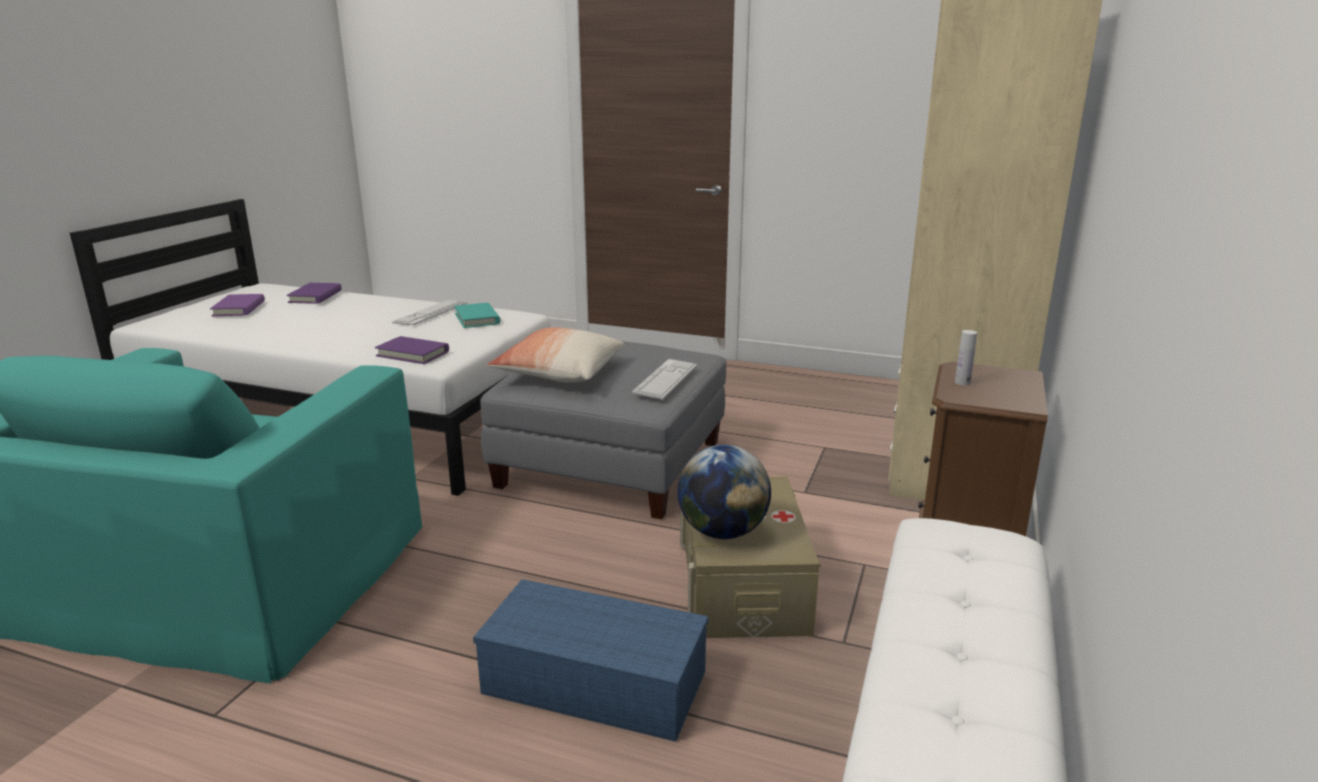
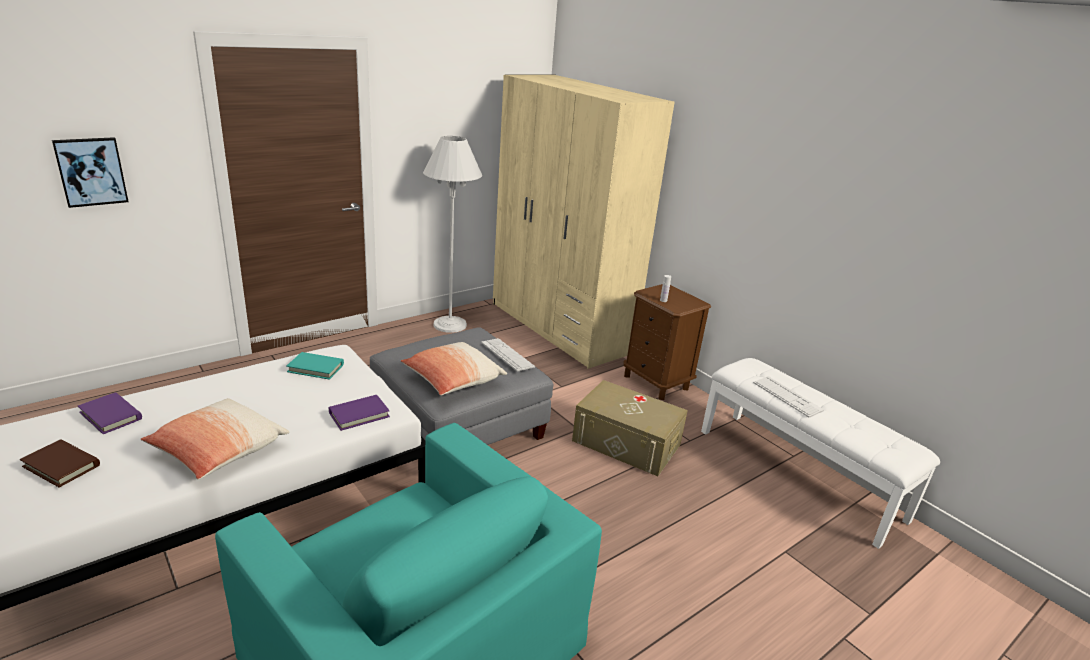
camera: 60 degrees left, 5 degrees up
(239, 308) = (61, 466): purple book -> brown book
(300, 335) = (218, 451): none -> pillow
(431, 313) = (267, 380): keyboard -> keyboard (787, 397)
(473, 112) = (91, 171): none -> picture
(598, 681) = (670, 519): blue storage box -> none
(722, 532) = (641, 419): globe -> none
(812, 387) = (450, 325): none -> white floor lamp

